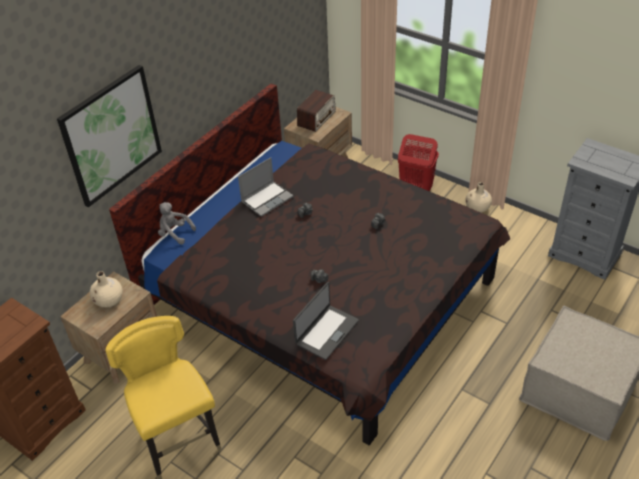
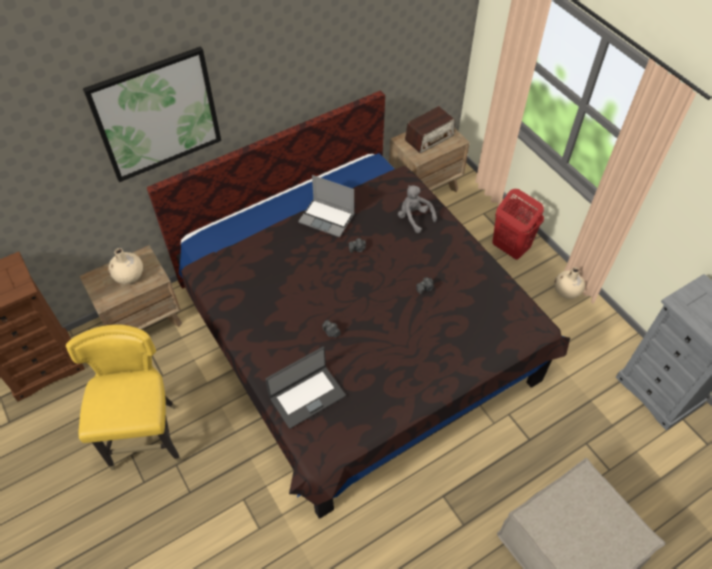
camera: 20 degrees right, 10 degrees up
(175, 233) = (221, 225): grey plush toy -> grey plush toy (414, 218)
(267, 199) = (327, 218): laptop -> laptop turned 45 degrees clockwise

